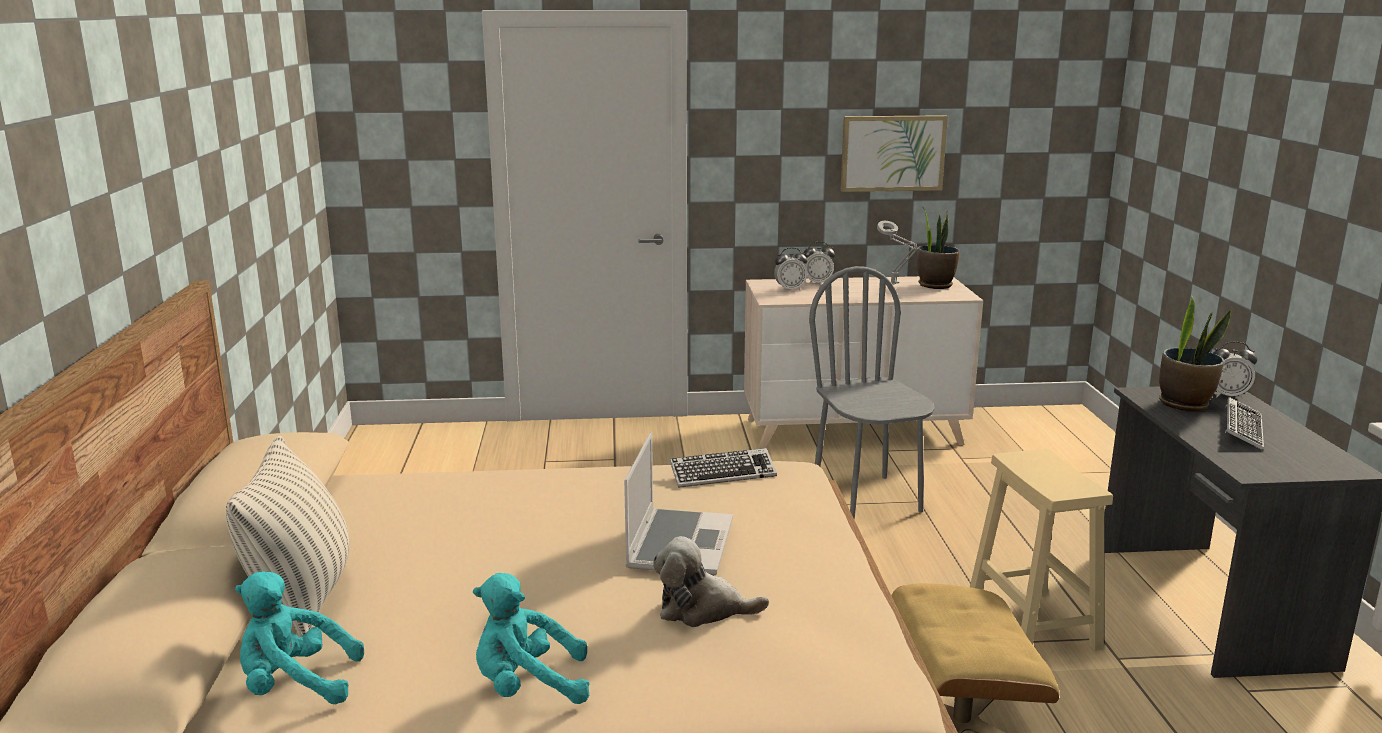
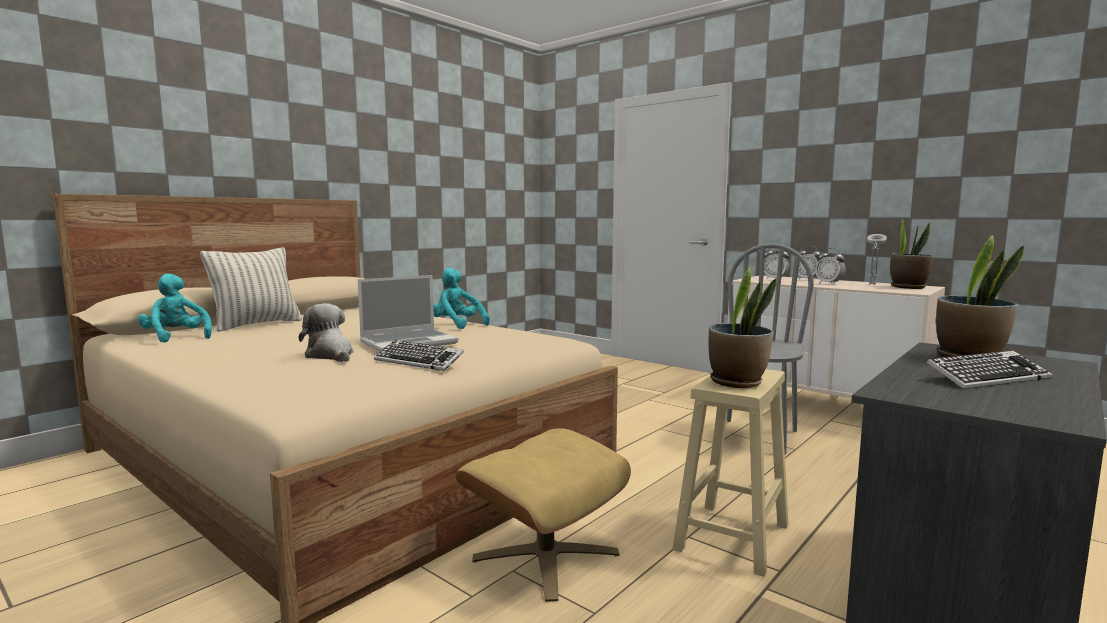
camera: 45 degrees right, 10 degrees down
(527, 686) = (211, 356): turquoise plush toy -> turquoise plush toy (457, 325)
(722, 474) = (518, 333): keyboard -> keyboard (418, 361)
(892, 153) = (890, 177): picture -> none
(1059, 479) = (737, 382): none -> potted plant
(1227, 395) = (1052, 364): alarm clock -> alarm clock (829, 283)

